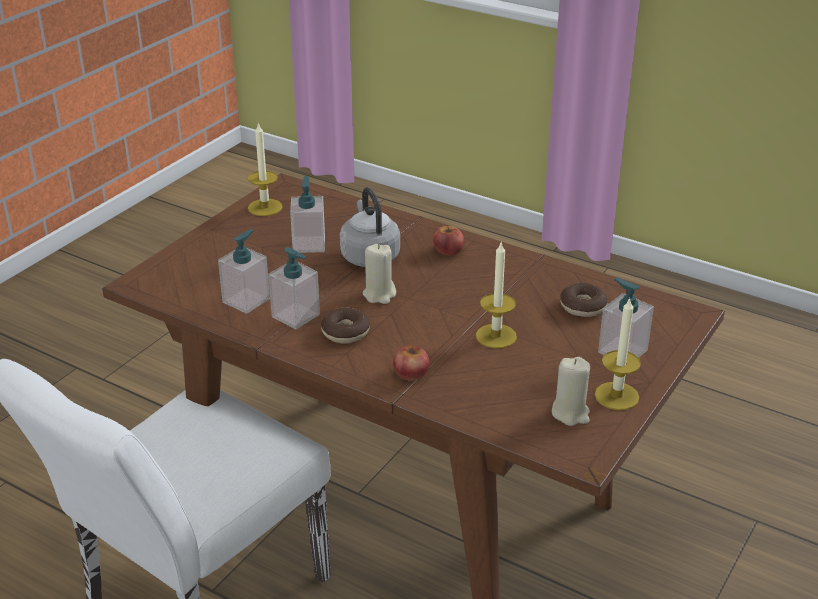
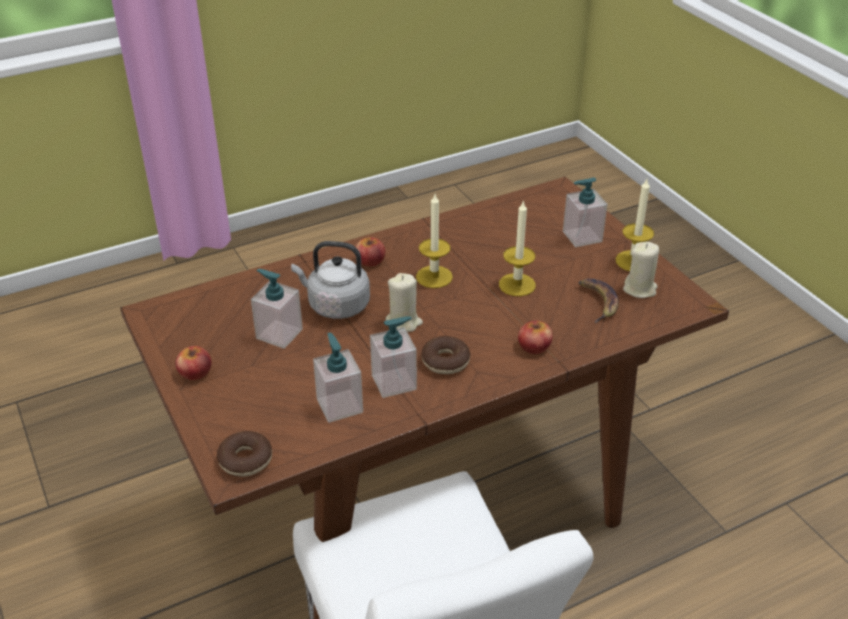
camera: 60 degrees left, 5 degrees up
(234, 227) = (195, 372): none -> apple
(265, 207) = (178, 339): candle -> candle (434, 277)
(519, 391) = (598, 302): none -> banana
(583, 306) = (511, 230): donut -> donut (245, 460)

